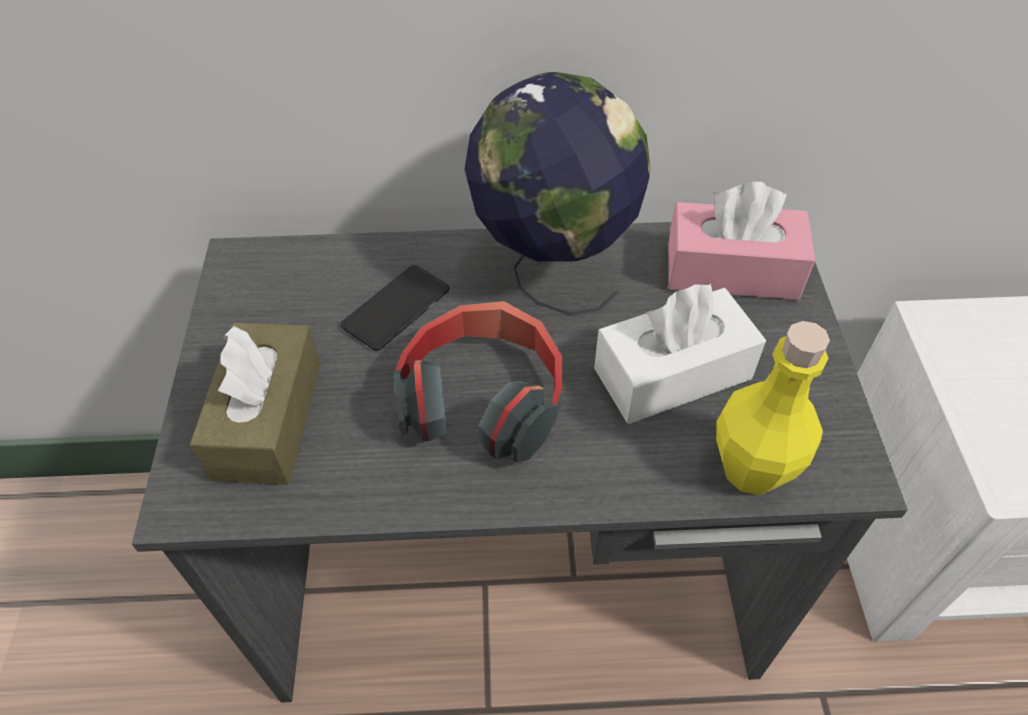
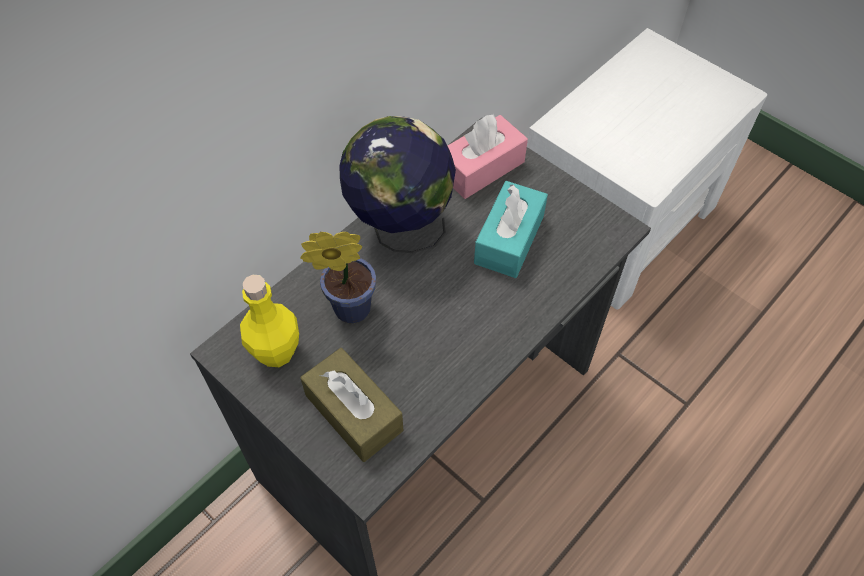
camera: 45 degrees left, 5 degrees up
(396, 308) = (347, 308): phone -> potted plant
(483, 397) = (441, 317): headphones -> none
(672, 373) = (509, 239): white tissue box -> turquoise tissue box
(751, 469) = (582, 257): yellow bottle -> yellow bottle (276, 352)

